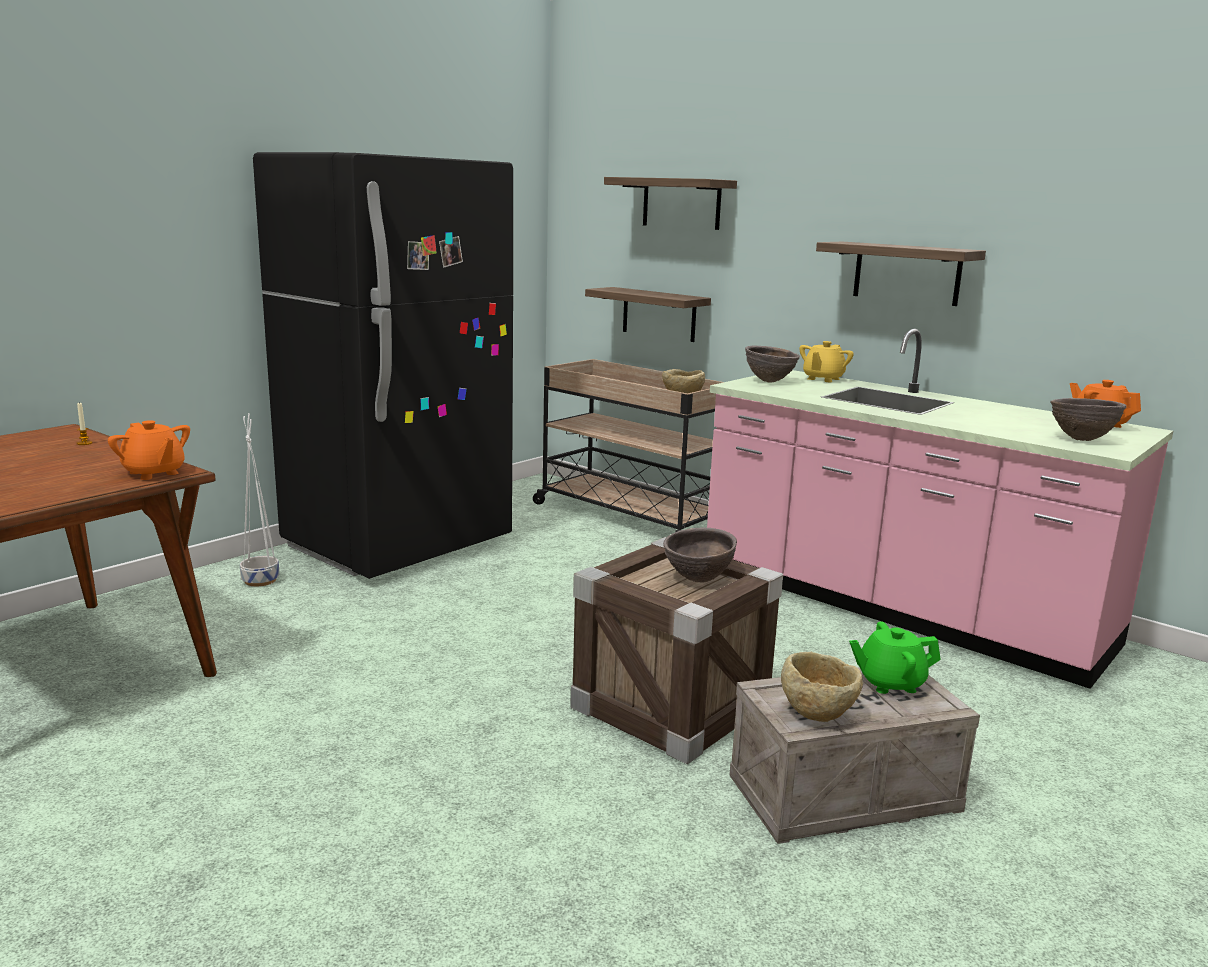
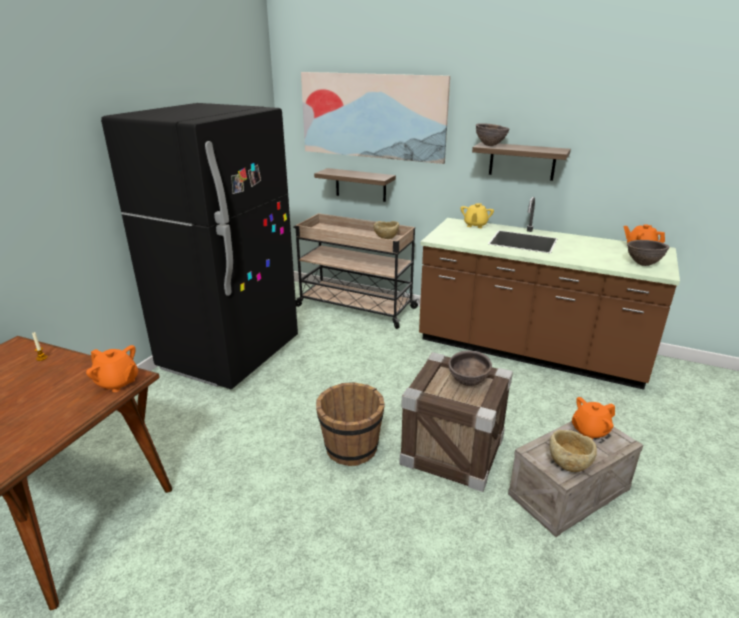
camera: 15 degrees left, 10 degrees up
(260, 580) = (157, 401): white planter -> none
(506, 676) = (351, 449): none -> brown bucket
(681, 203) = (372, 116): shelf -> picture
(769, 381) = (449, 232): brown bowl -> brown bowl (490, 145)
(889, 683) = (589, 431): green teapot -> orange teapot
(898, 607) = (529, 350): pink counter -> brown counter

